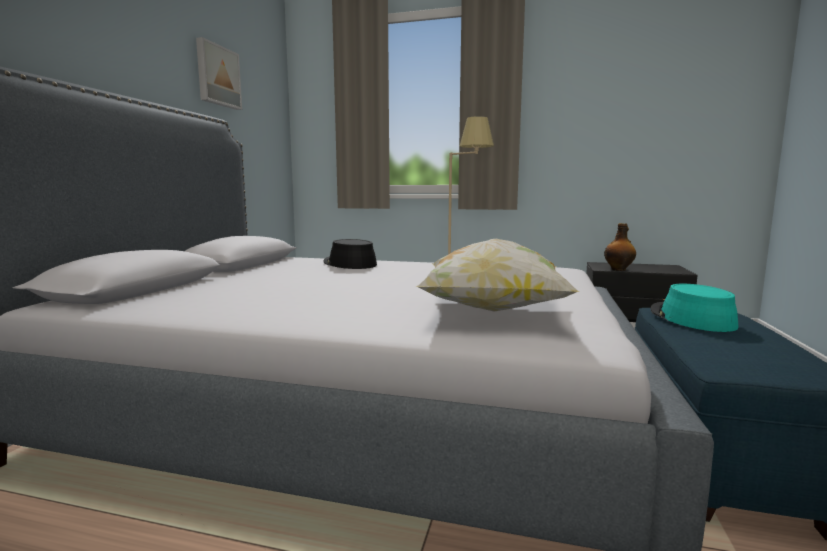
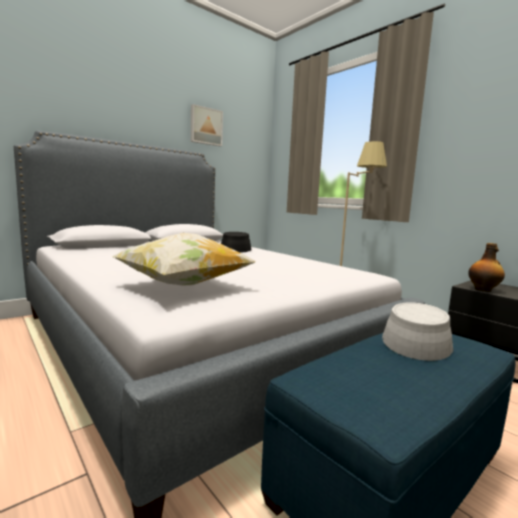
camera: 35 degrees right, 0 degrees up
(691, 318) = (416, 340): turquoise hat -> grey hat

